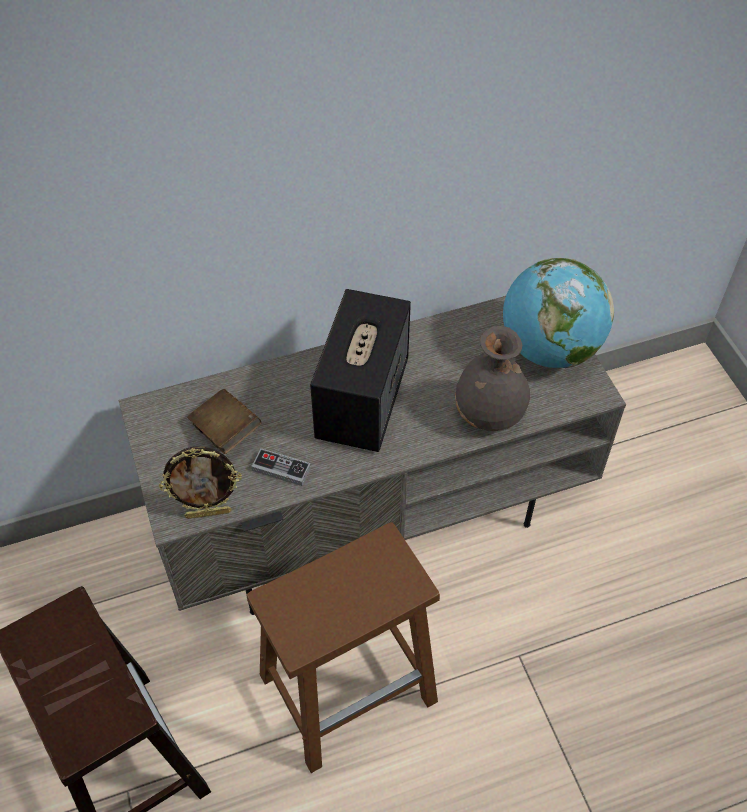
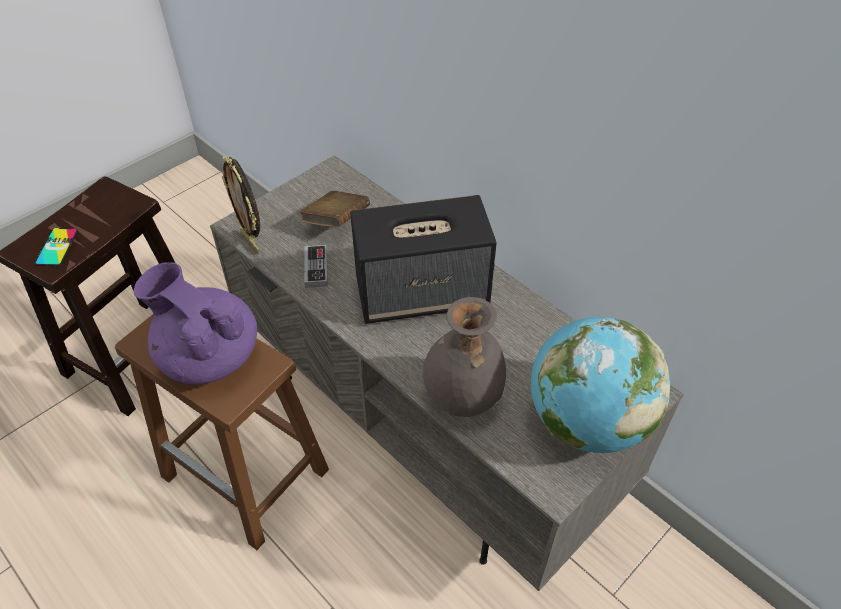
camera: 65 degrees right, 5 degrees down
(96, 707) = (57, 247): none -> phone
(349, 589) = (208, 356): none -> purple teapot

